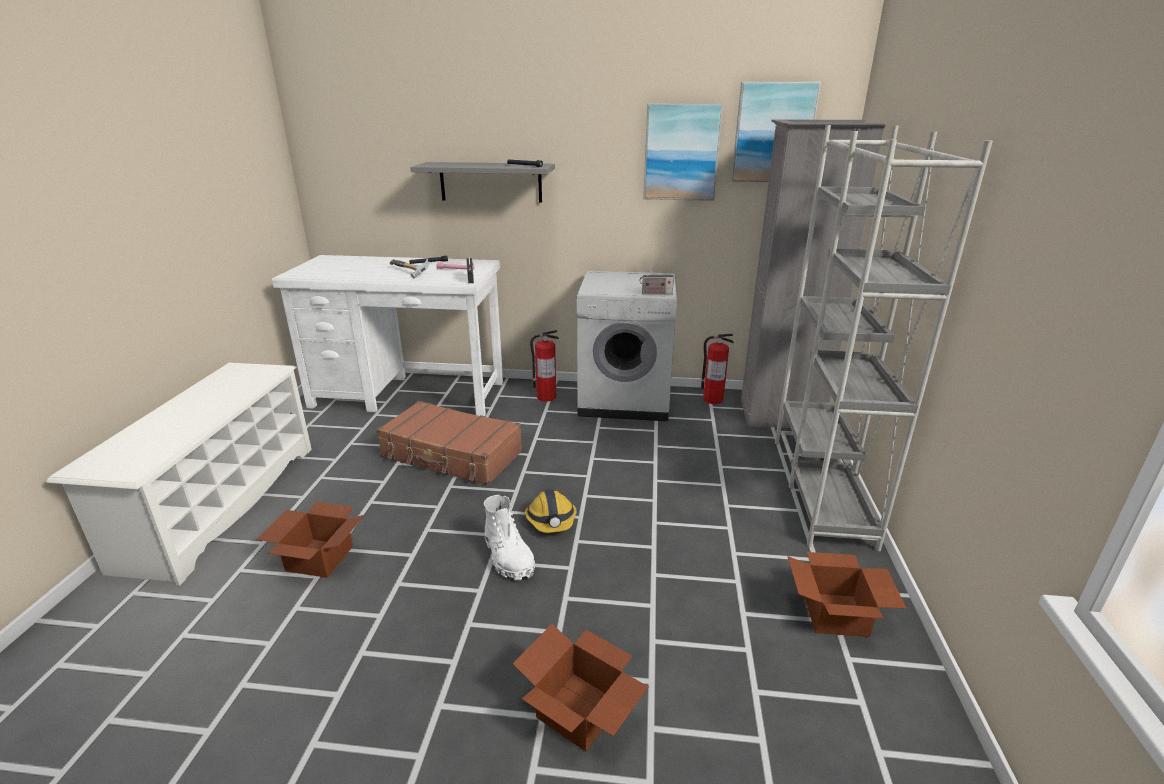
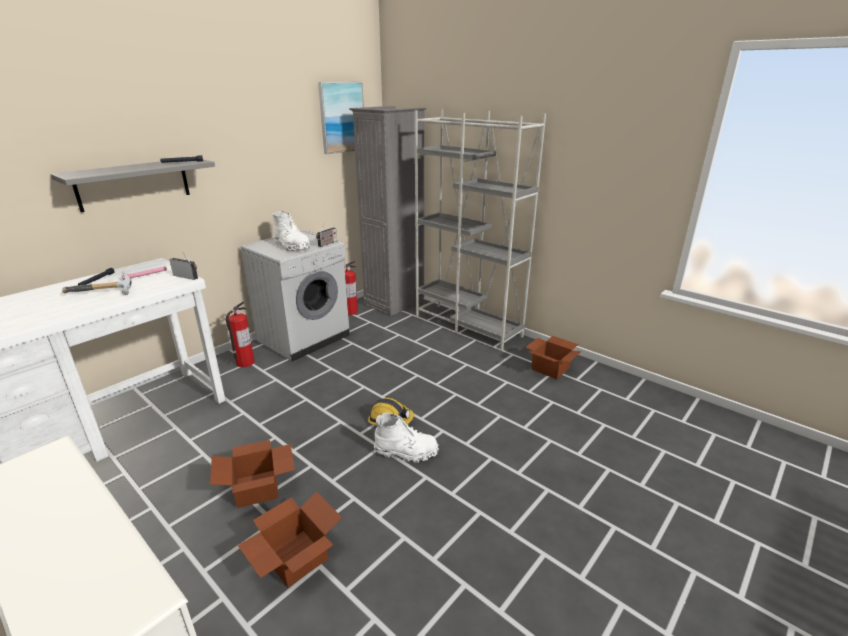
camera: 55 degrees left, 0 degrees up
(452, 455) = (253, 435): brown suitcase -> none
(580, 713) = (554, 474): cardboard box -> cardboard box (258, 488)
(621, 284) = (292, 246): none -> white boot
(681, 152) = (290, 137): picture -> none

